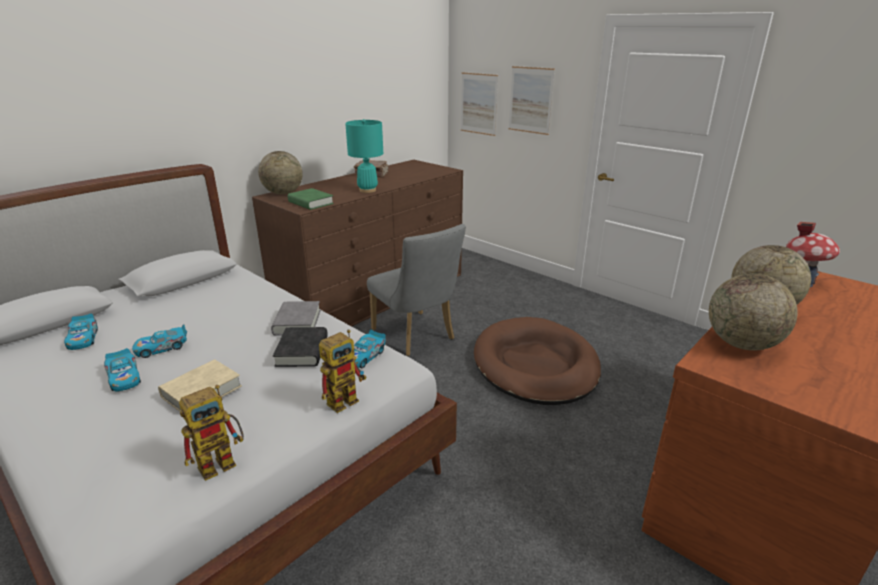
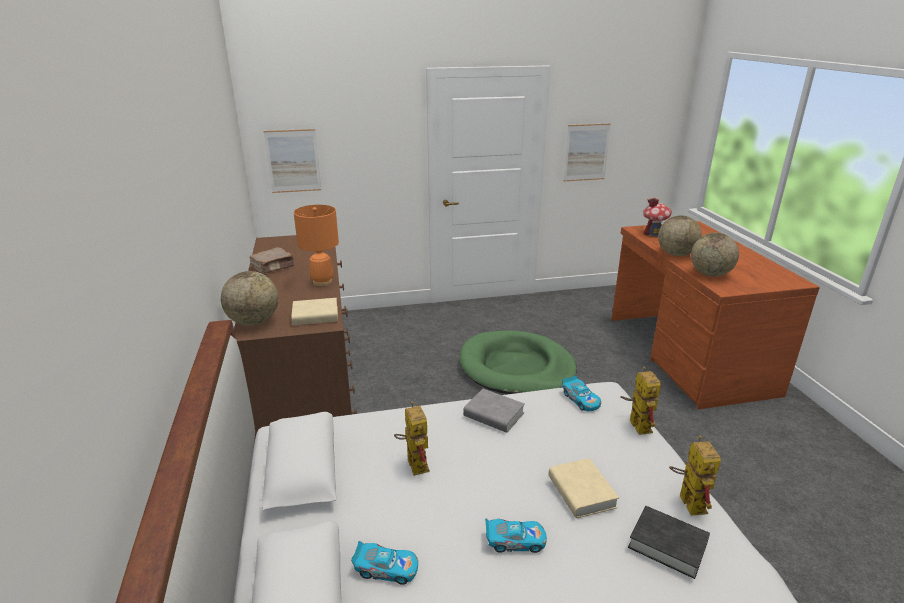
camera: 55 degrees left, 0 degrees up
(162, 348) = (471, 506): toy car -> none
(207, 312) = (413, 462): none -> toy robot
(302, 351) = (549, 425): black book -> black book (667, 545)
(311, 203) = (315, 316): green book -> beige book
(367, 190) = (322, 282): turquoise table lamp -> orange table lamp
(416, 336) = (416, 402): grey chair -> none
(530, 100) = (359, 149): picture -> picture (586, 152)
(535, 365) = (516, 368): brown dog bed -> green dog bed

